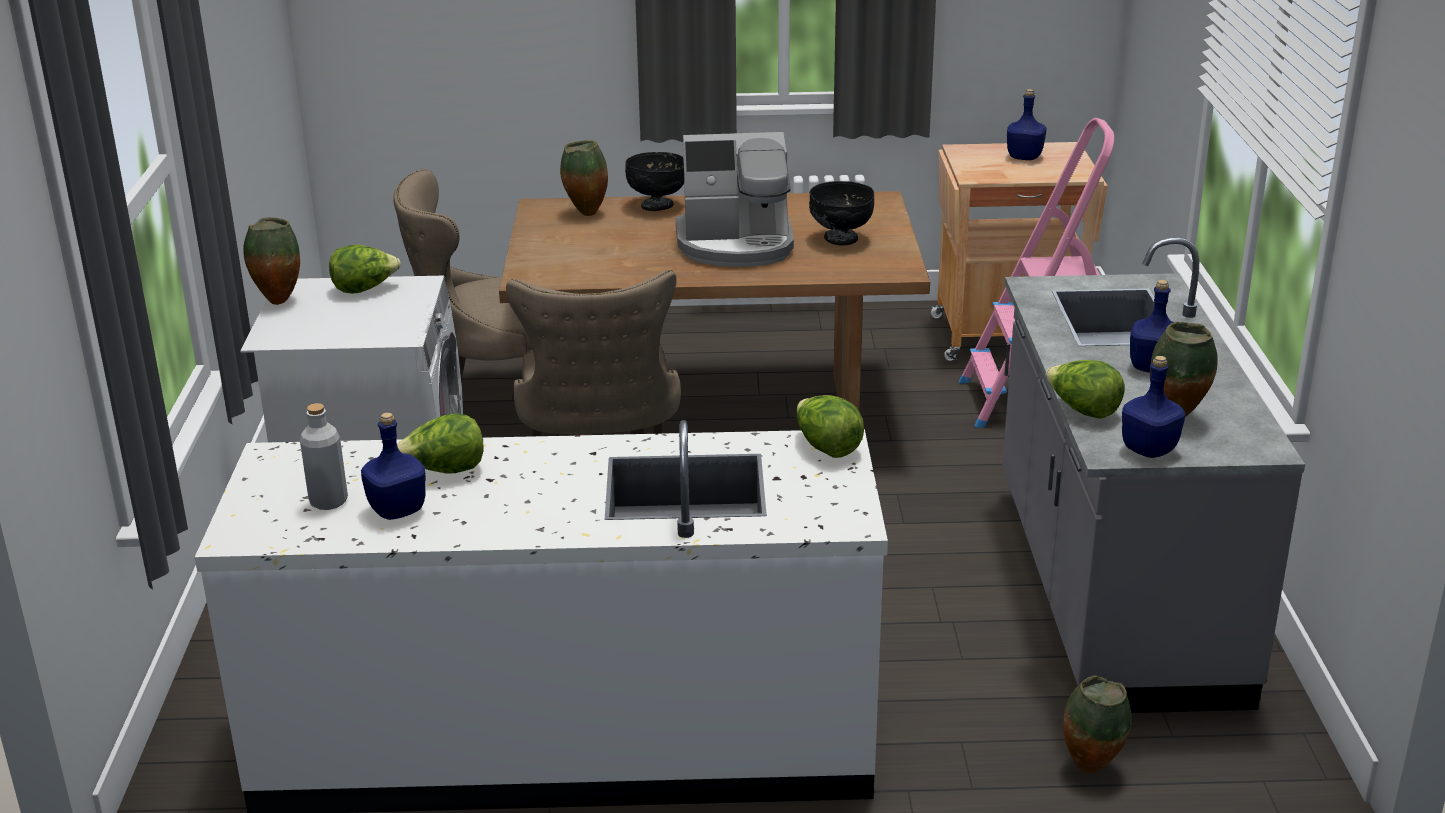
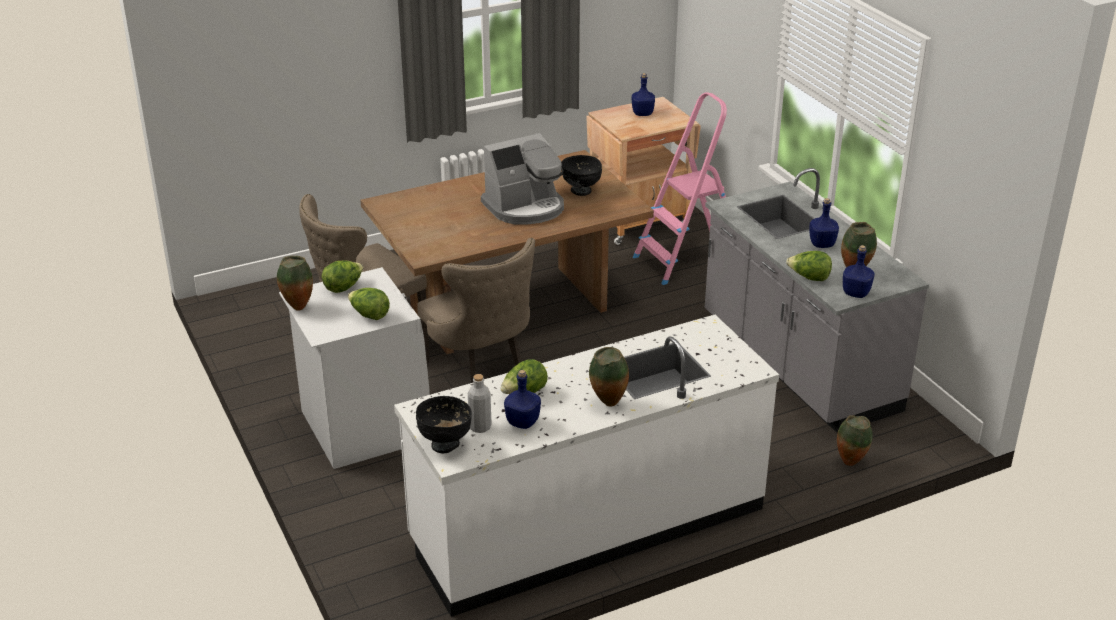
camera: 25 degrees left, 5 degrees up
(585, 214) = (414, 203): vase -> vase (608, 404)
(657, 206) = (452, 188): black bowl -> black bowl (445, 444)
(827, 448) = (706, 330): lettuce -> lettuce (369, 315)

